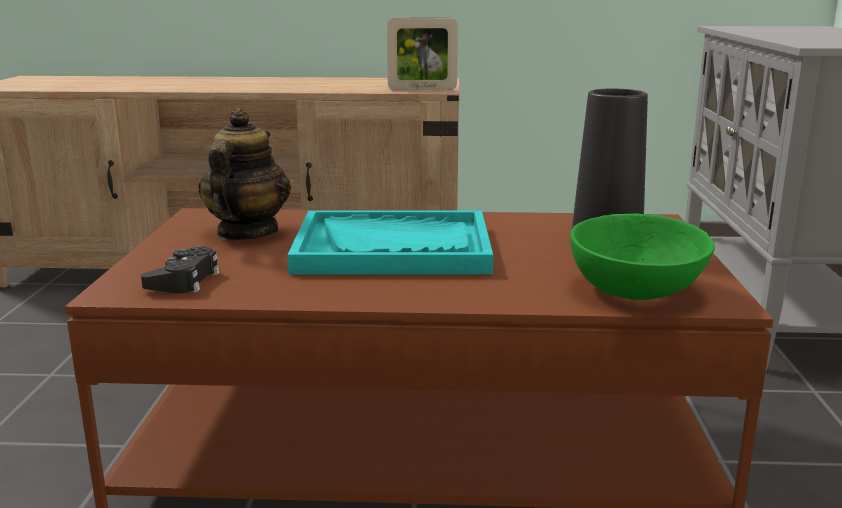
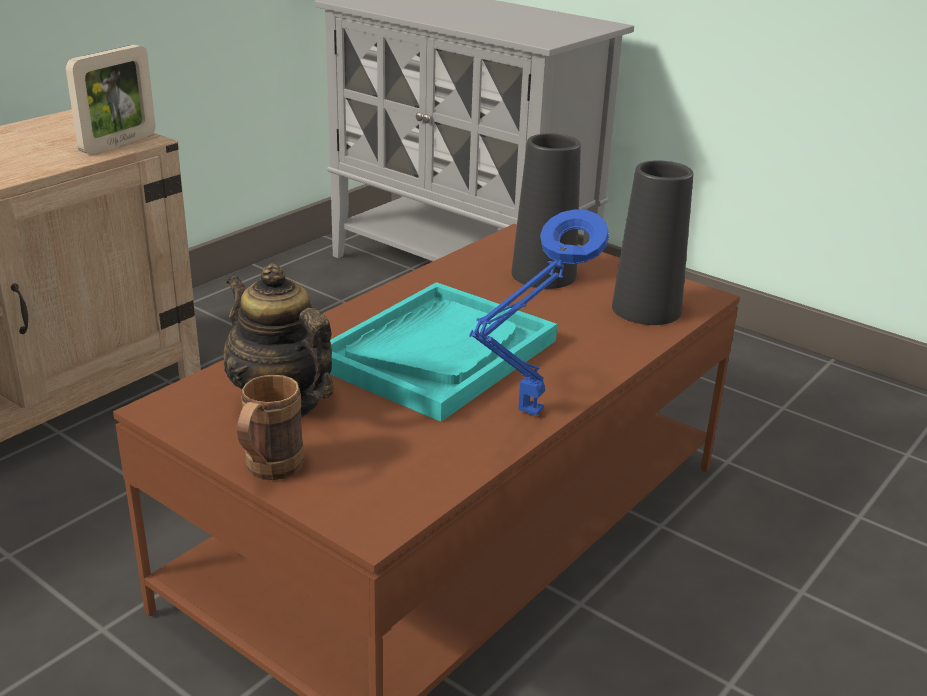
camera: 55 degrees left, 10 degrees up
(153, 252) = (268, 472): none -> brown mug
(184, 280) = (387, 478): black game controller -> none
(344, 295) = (527, 415): none -> blue table lamp
(633, 289) = (646, 309): green bowl -> black vase

